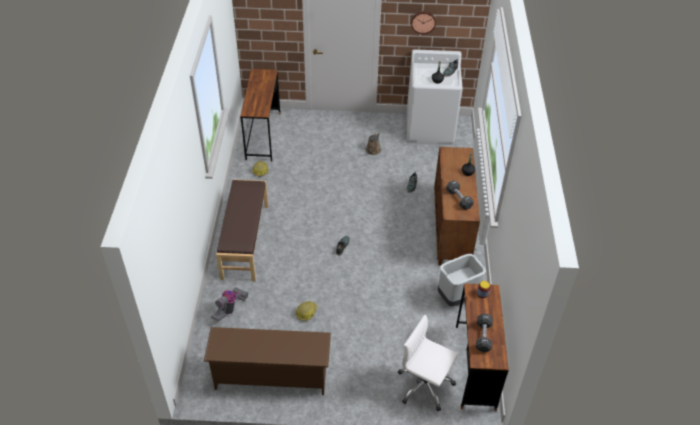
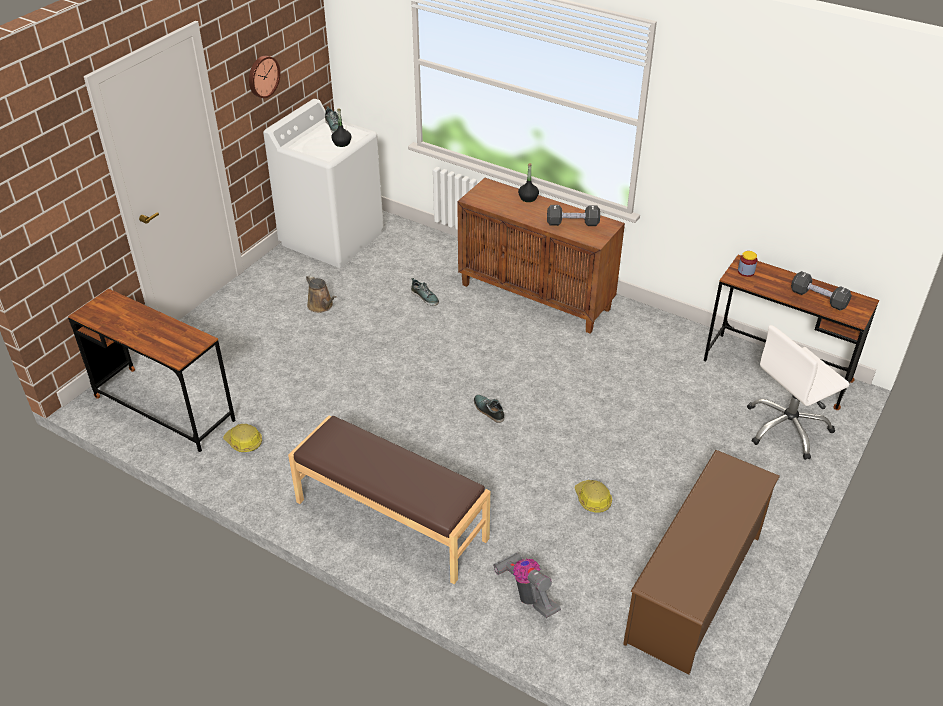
camera: 60 degrees left, 5 degrees down
(457, 297) = (656, 339): grey trash can -> none

